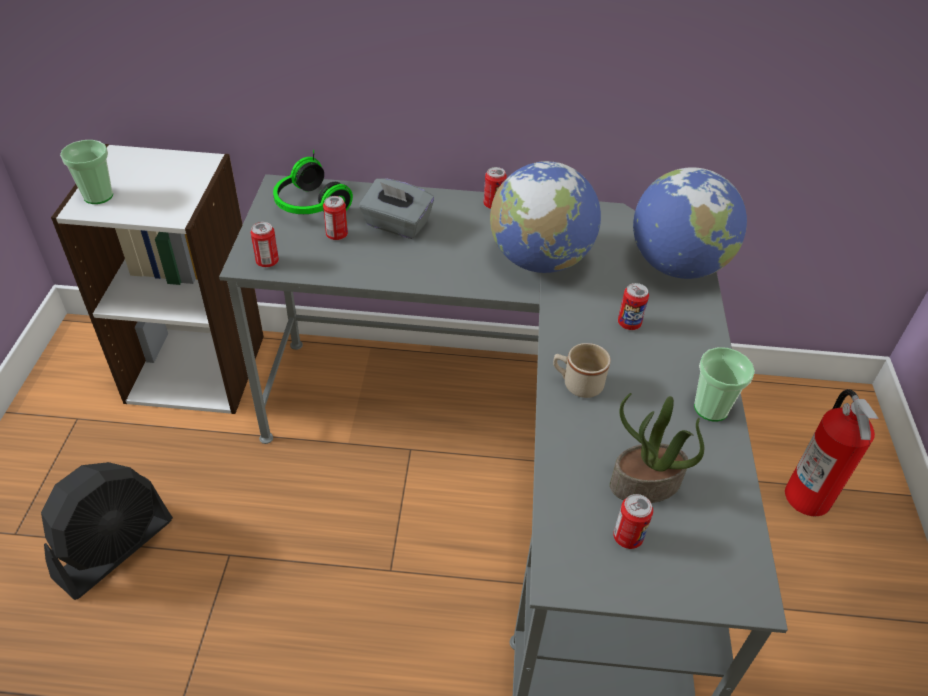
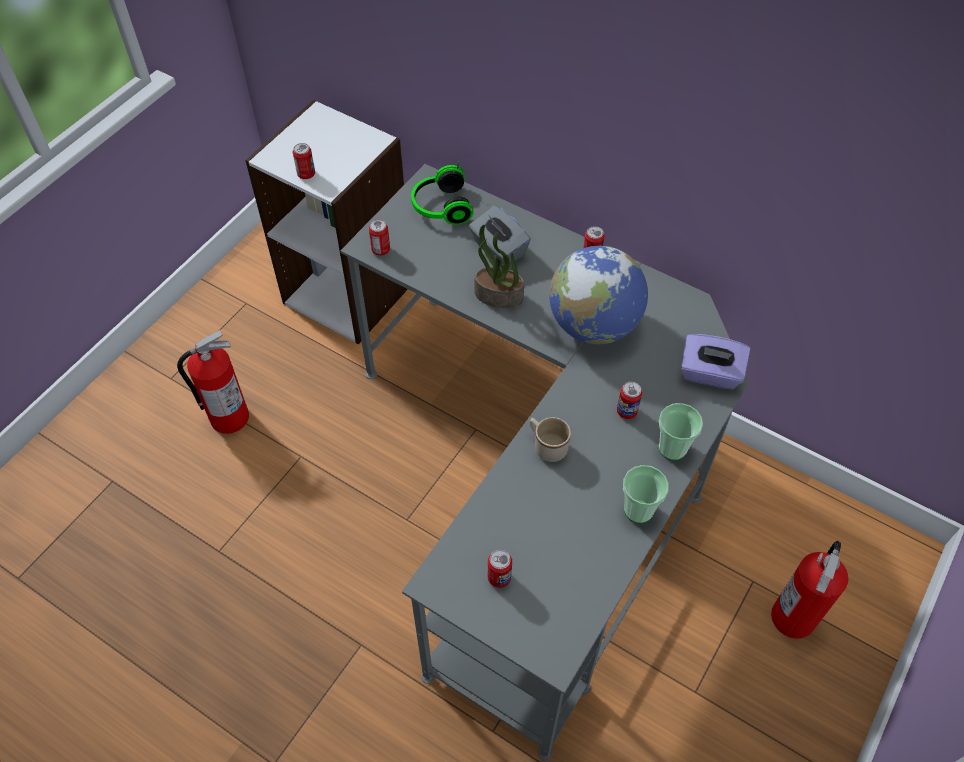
camera: 30 degrees right, 10 degrees up
(98, 196) = (285, 150): cup -> cup (672, 448)
(115, 548) = (228, 417): black fan -> fire extinguisher
(337, 235) = (446, 243): can -> can (306, 174)
(644, 485) = (539, 546): potted plant -> potted plant (498, 296)
(676, 266) = (710, 374): globe -> purple tissue box

